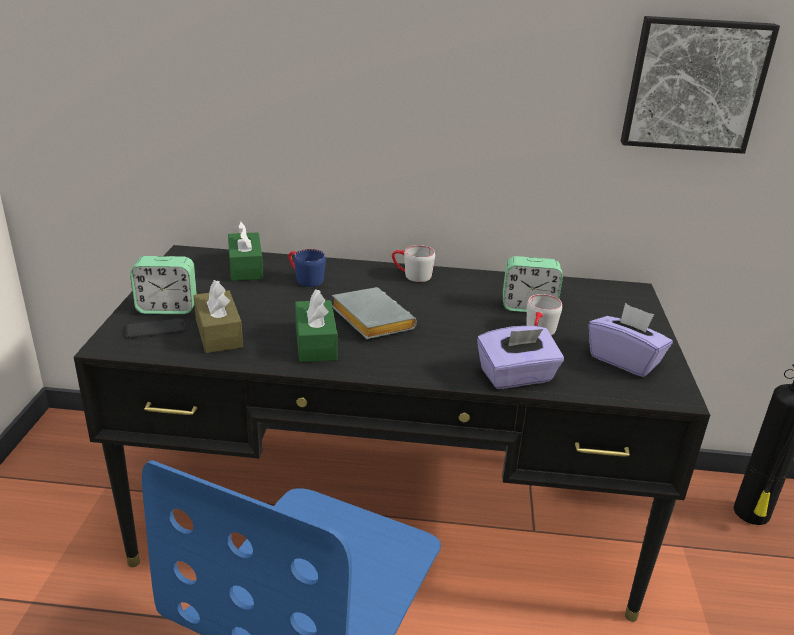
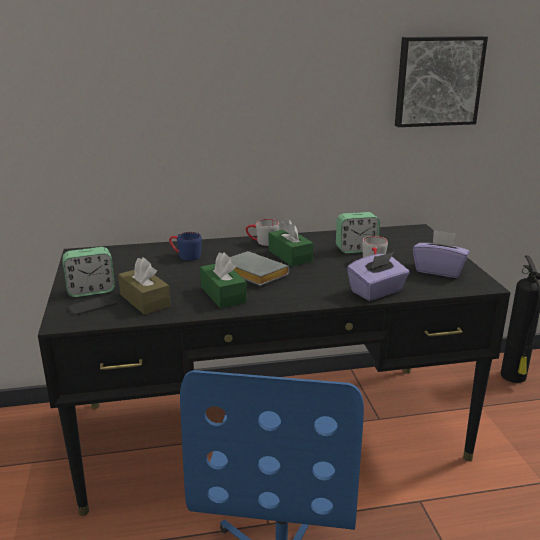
camera: 15 degrees left, 5 degrees down
(245, 267) = (134, 255): green tissue box -> green tissue box (290, 256)

